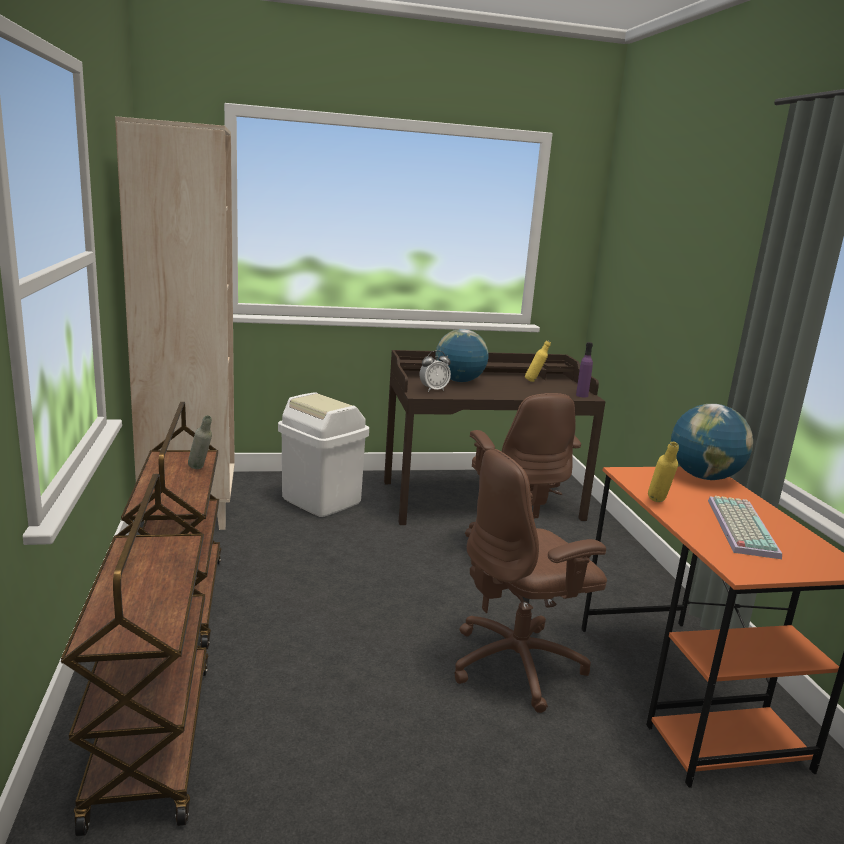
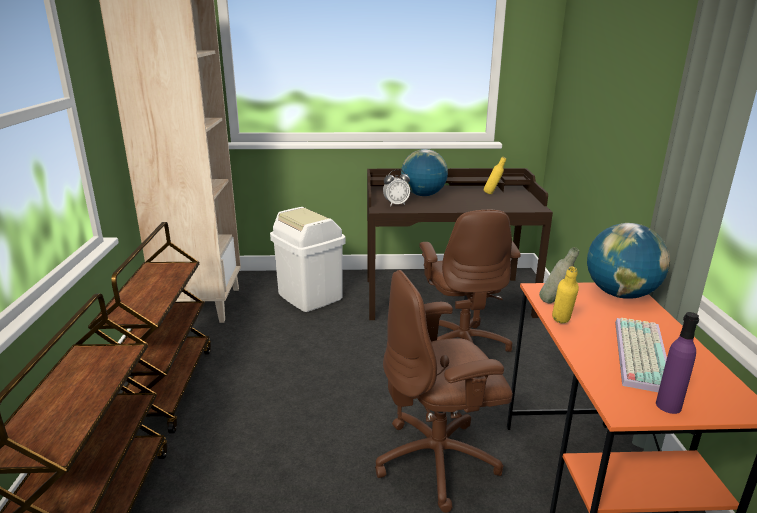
camera: 10 degrees right, 5 degrees up
(201, 469) = (176, 280): grey bottle -> grey bottle (554, 303)
(582, 395) = (532, 207): purple bottle -> purple bottle (668, 406)

